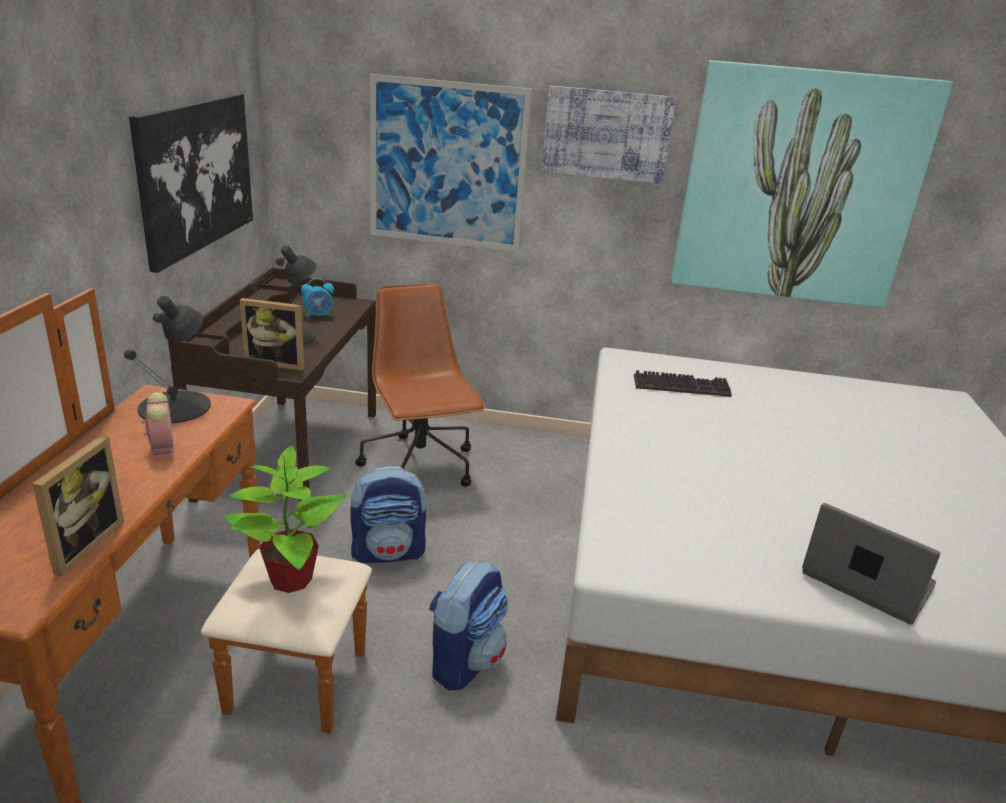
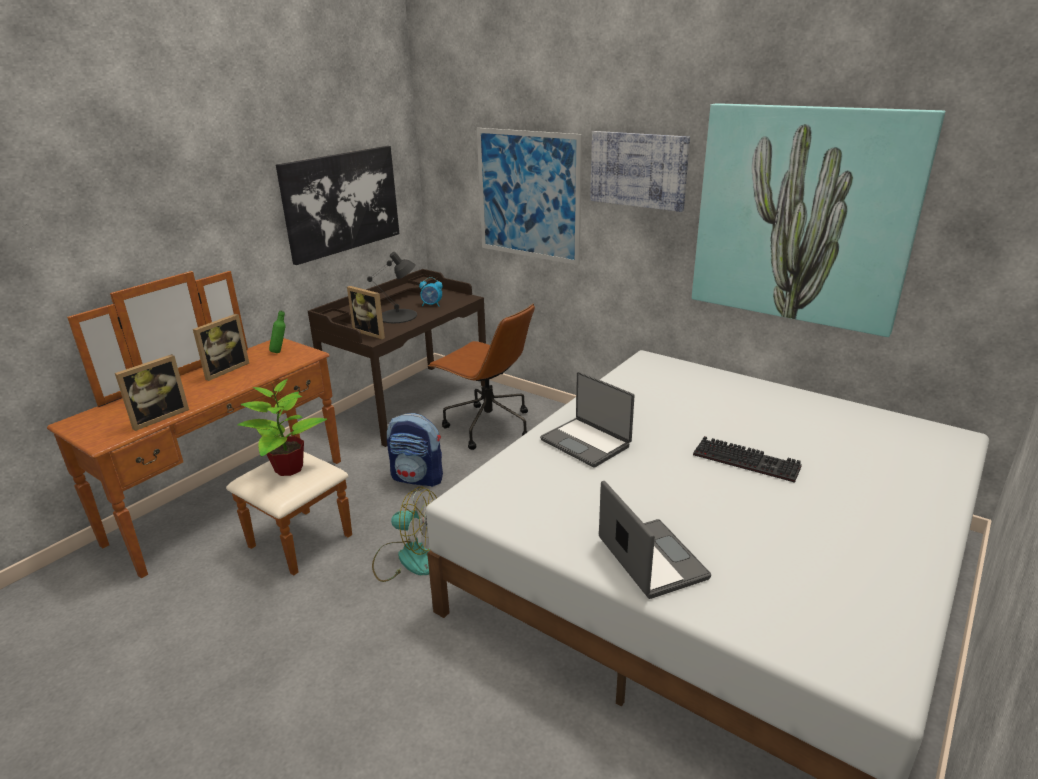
camera: 30 degrees right, 0 degrees up
(112, 448) = (224, 370): none -> picture frame
(162, 448) = (248, 374): alarm clock -> none
(176, 406) = (280, 351): black table lamp -> green bottle
(420, 467) = (487, 426): brown office chair -> brown office chair turned 120 degrees clockwise
(465, 661) = (407, 558): backpack -> fan
(667, 464) = (586, 442): none -> laptop
(682, 386) = (674, 387): keyboard -> keyboard (748, 461)

